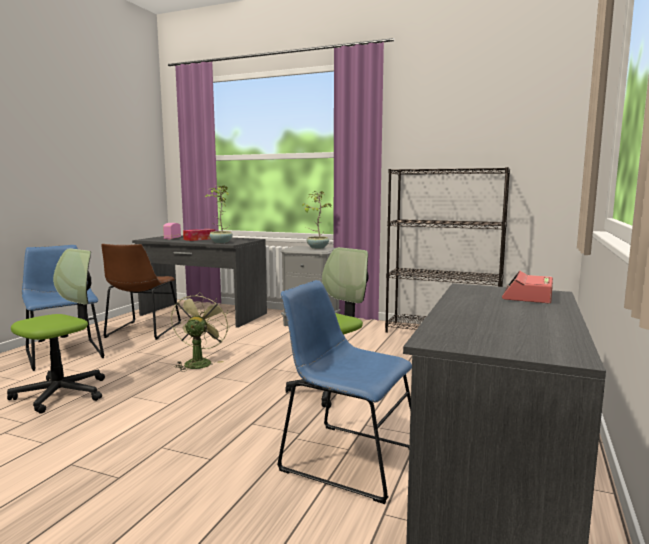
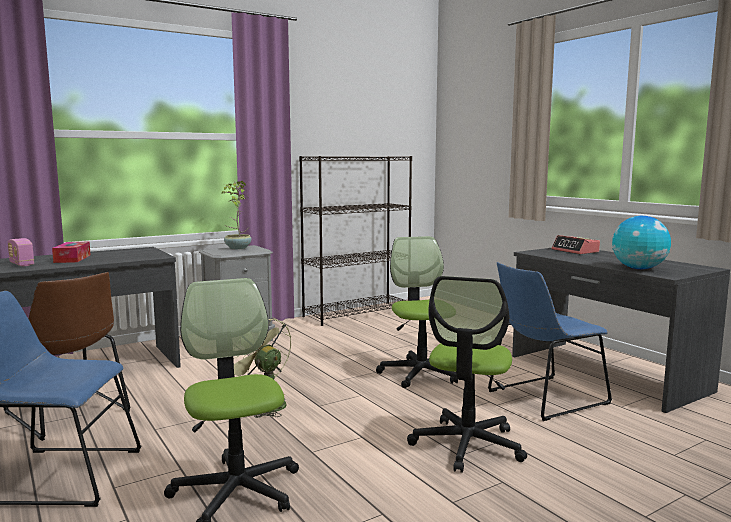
camera: 55 degrees left, 0 degrees up
(185, 445) = (467, 445): none -> office chair
(220, 242) = (136, 257): potted plant -> none
(457, 326) = (639, 268): none -> globe

